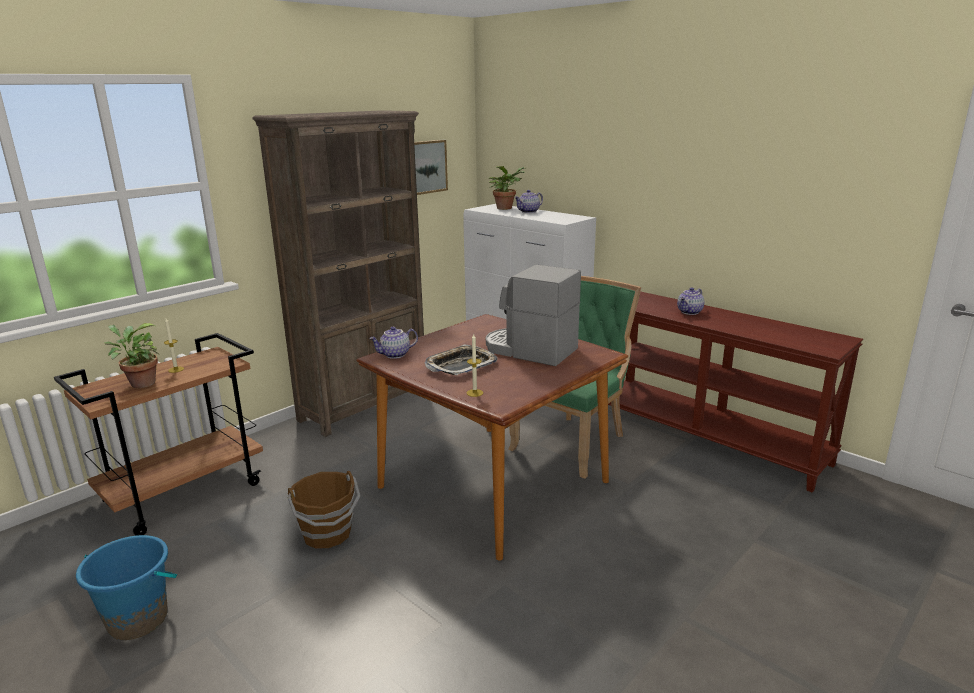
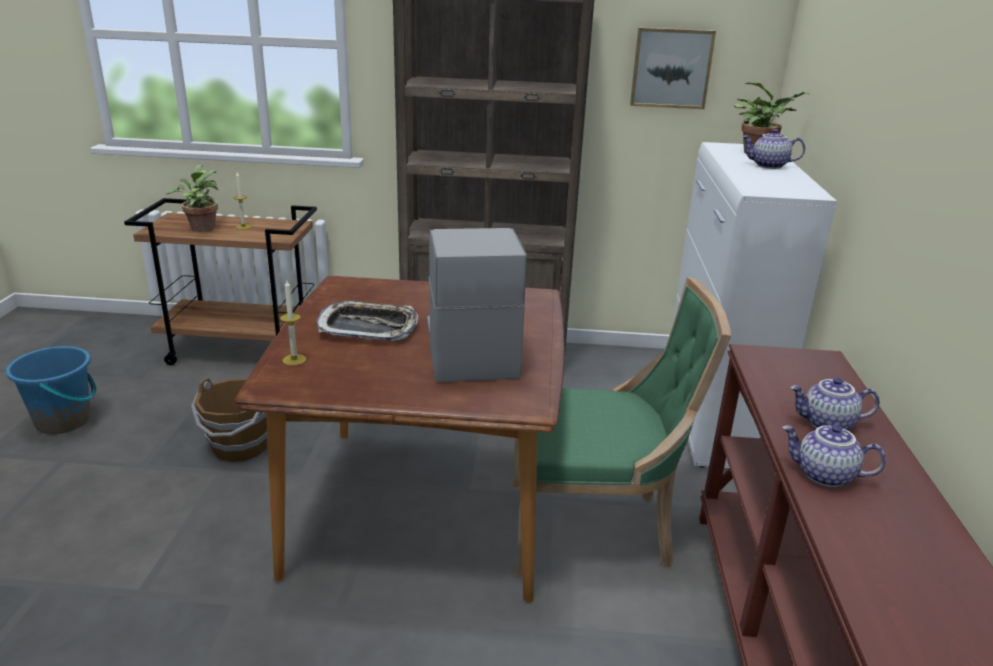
camera: 50 degrees right, 5 degrees up
(395, 355) = (356, 287): teapot -> teapot (824, 475)

